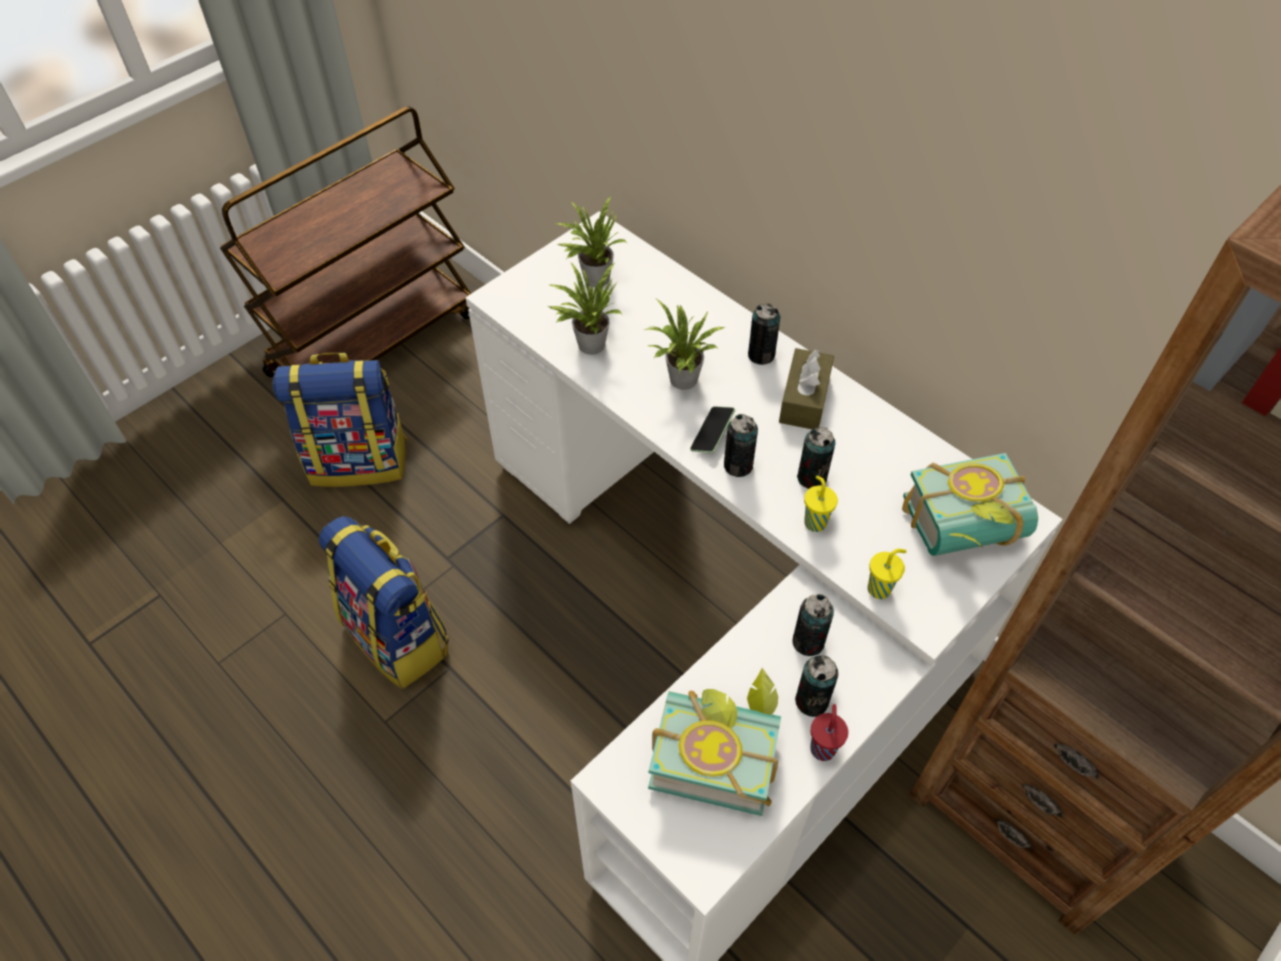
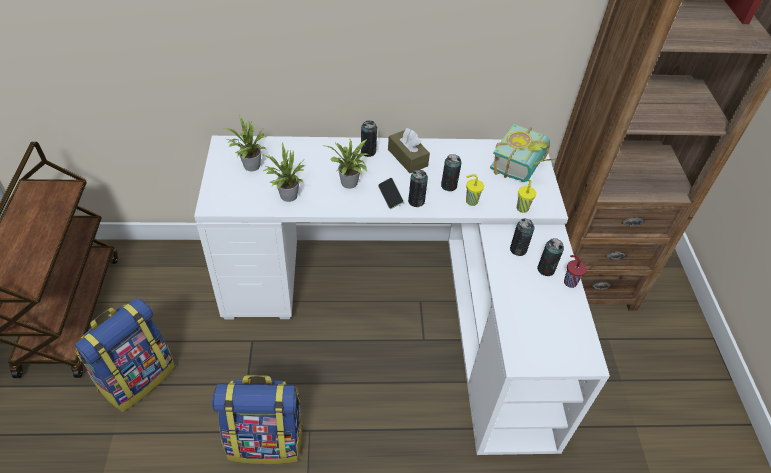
camera: 50 degrees left, 5 degrees down
(716, 749) = (539, 315): book -> none

